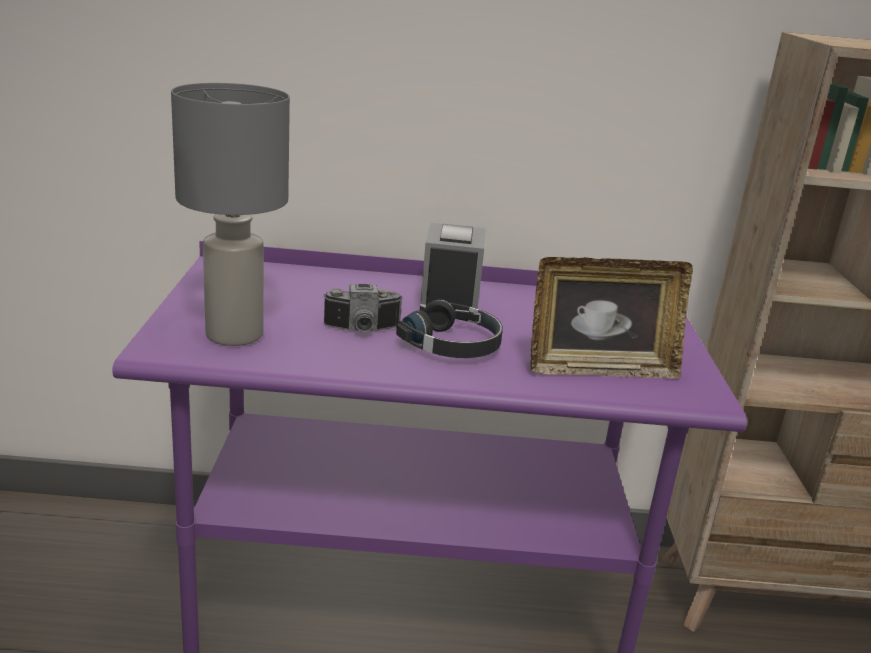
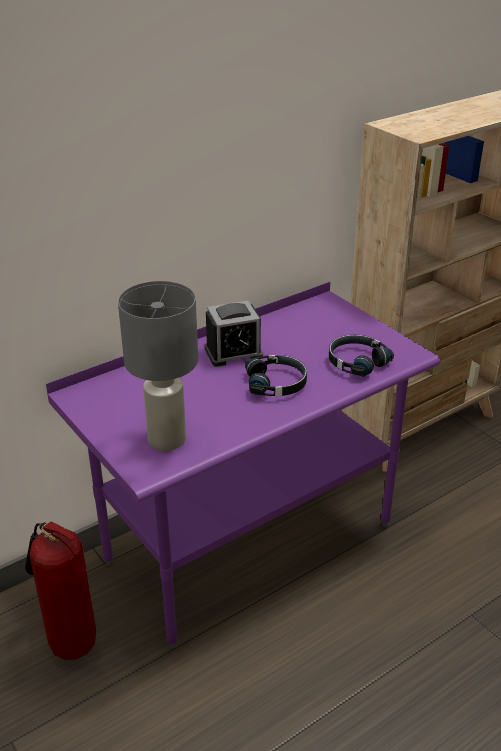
camera: 35 degrees left, 10 degrees up
(104, 585) = (69, 643): none -> fire extinguisher
(362, 330) = (222, 399): camera -> none
(450, 301) = (233, 352): alarm clock -> alarm clock turned 105 degrees clockwise
(600, 369) = (356, 362): picture frame -> black headphones

